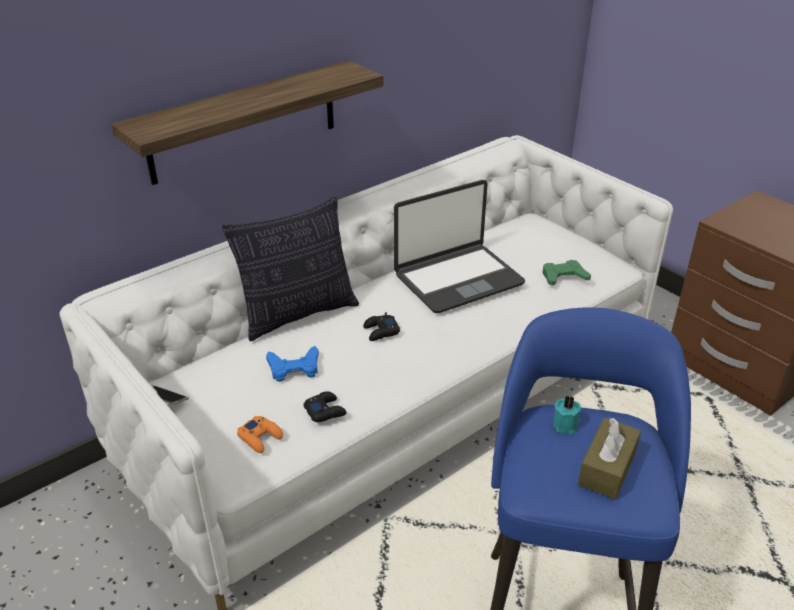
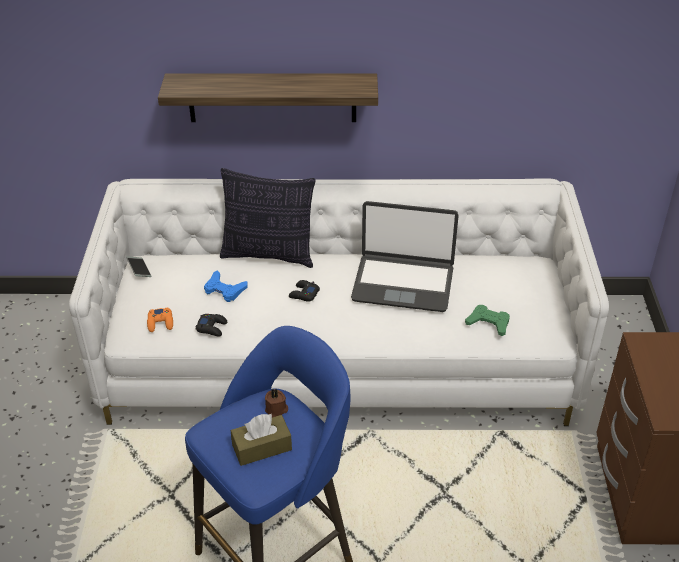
camera: 40 degrees right, 5 degrees up
(566, 424) = (276, 410): turquoise candle -> brown candle

